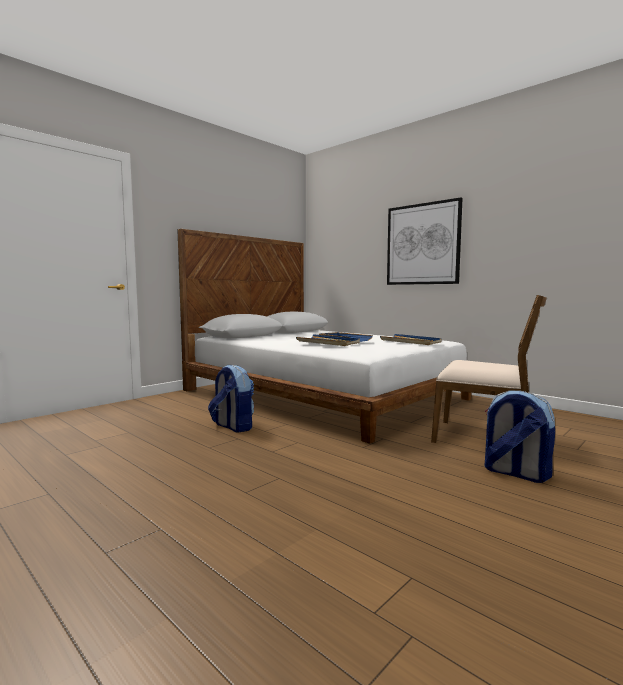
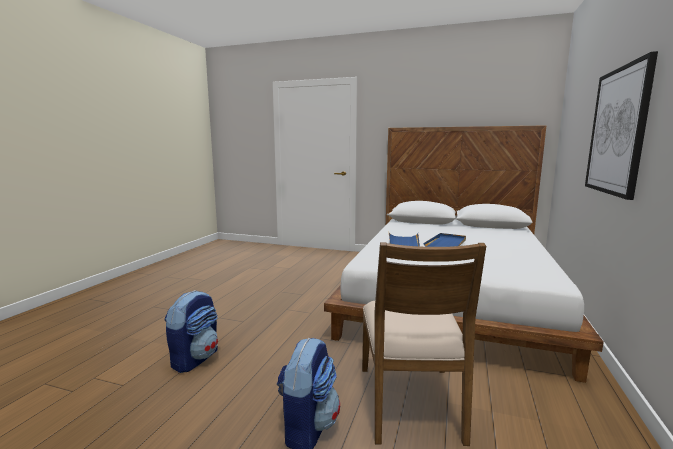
camera: 65 degrees right, 5 degrees up
(233, 426) = (323, 287): backpack -> backpack (195, 358)
(410, 342) = (492, 267): blue tray -> none

